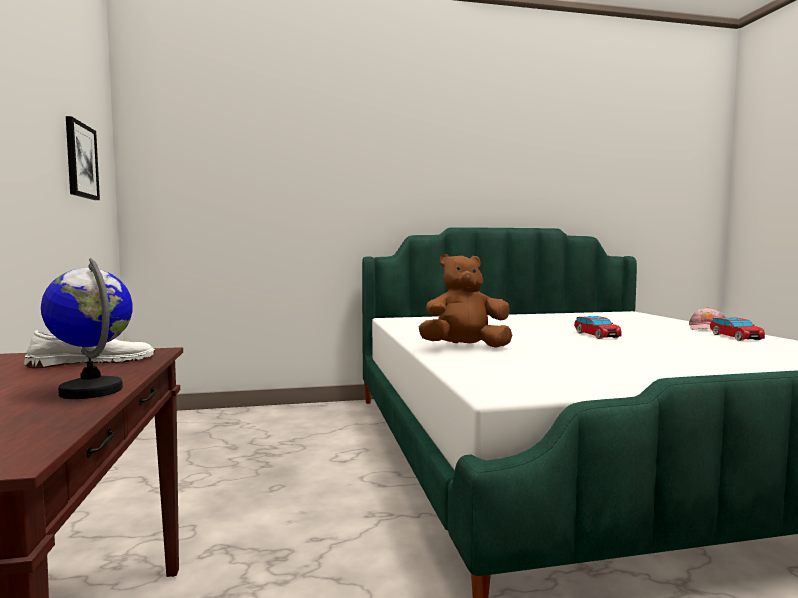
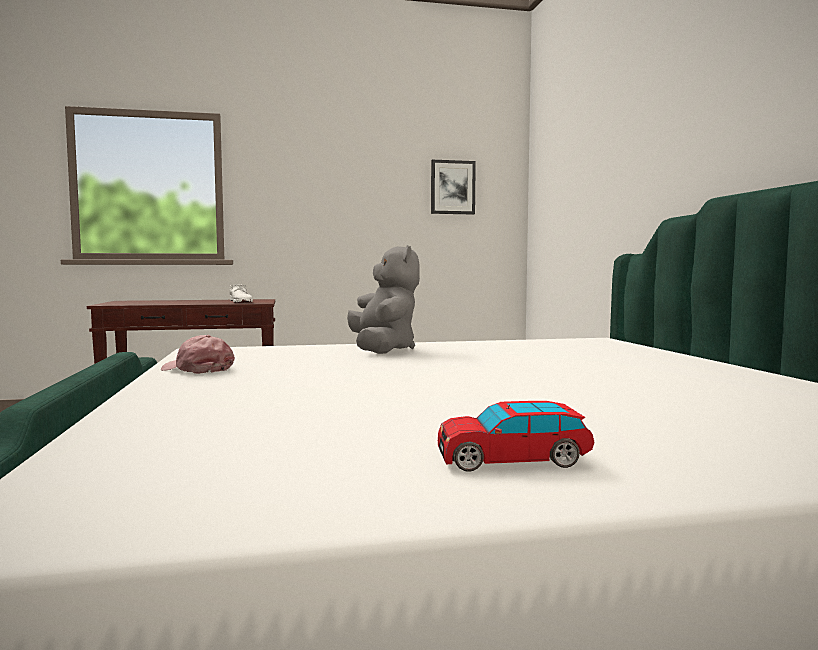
camera: 90 degrees right, 0 degrees up
(92, 391) = (179, 303): globe -> none
(465, 348) = (383, 349): brown plush toy -> grey plush toy
(596, 335) = (491, 384): toy car -> none
(707, 328) = (691, 466): pink cap -> pink cap (197, 369)

